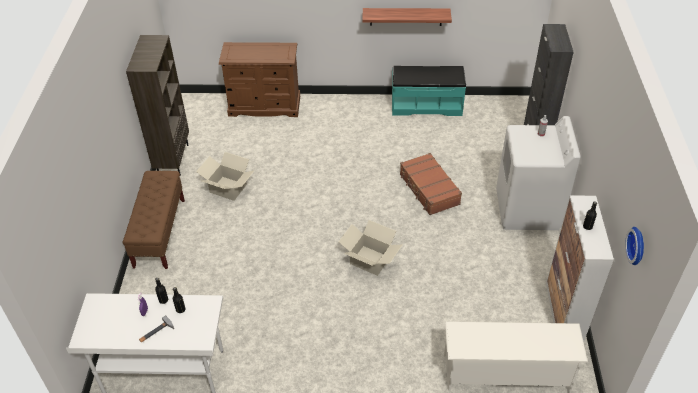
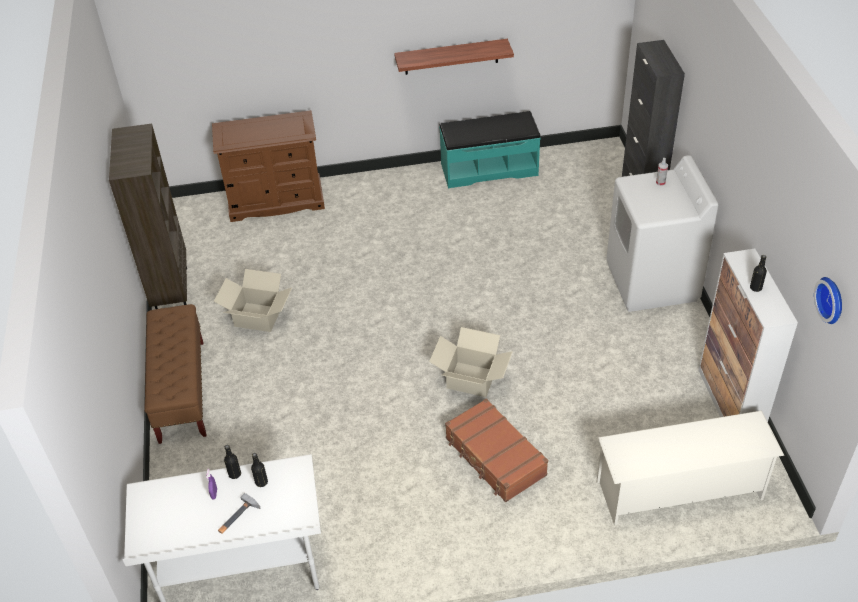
camera: 10 degrees left, 0 degrees up
(429, 189) = (521, 276): brown suitcase -> brown suitcase (495, 457)

